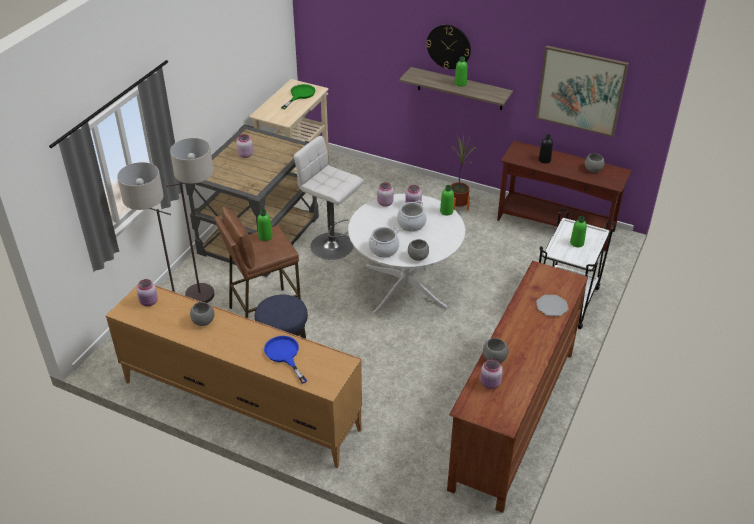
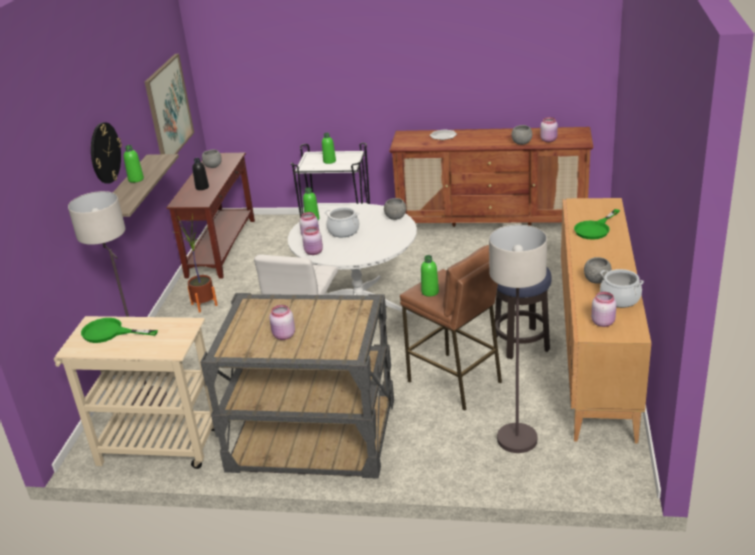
camera: 105 degrees left, 10 degrees down
(208, 293) = (450, 436): grey floor lamp -> grey floor lamp (145, 395)
(284, 355) = (595, 229): blue frying pan -> green frying pan
(384, 249) = (395, 235): cooking pot -> cooking pot (620, 299)

